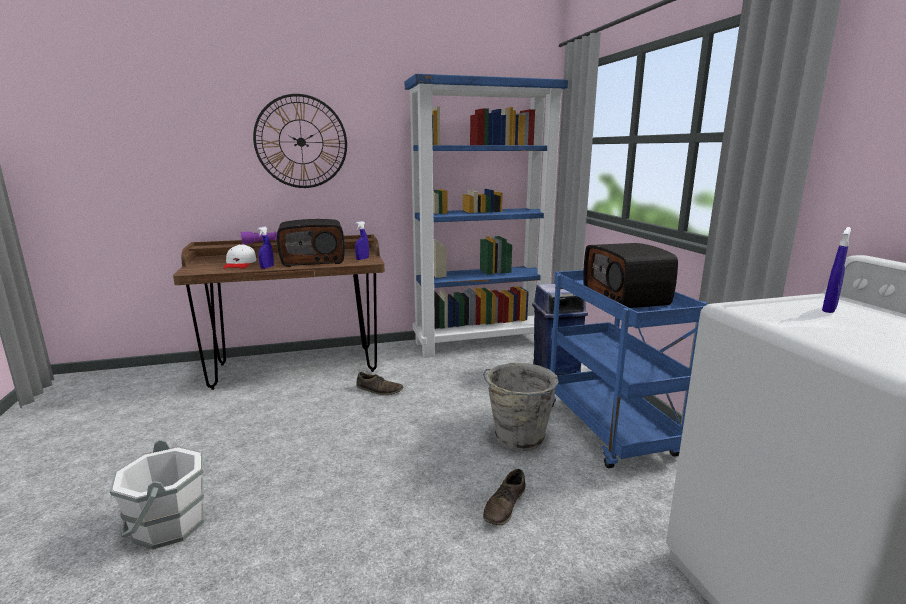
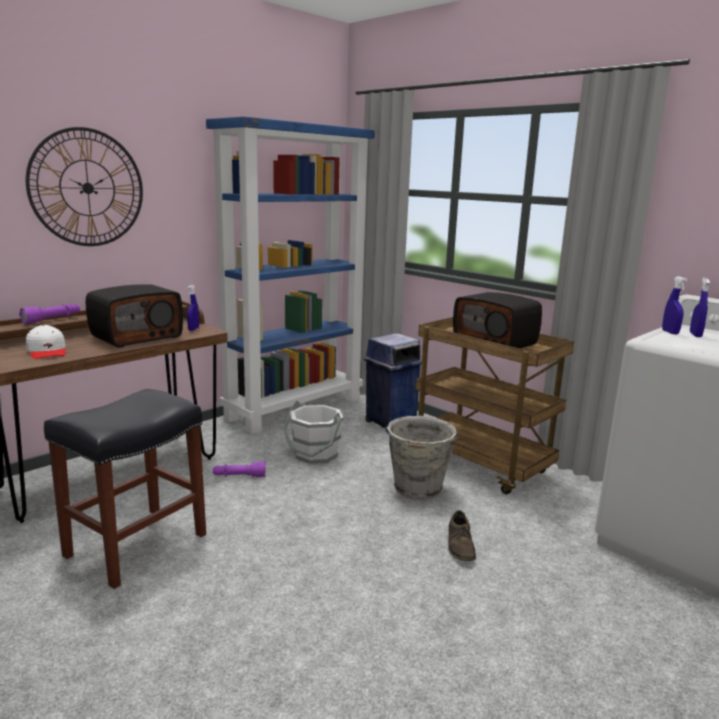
camera: 30 degrees left, 0 degrees up
(167, 525) = (158, 670): white bucket -> white bucket (315, 454)
(255, 425) = (135, 546): none -> black stool
(267, 267) = (94, 351): blue spray bottle -> blue spray bottle (670, 332)
(379, 390) = (239, 476): brown shoe -> purple flashlight
(611, 431) = (482, 465): blue cart -> brown cart

